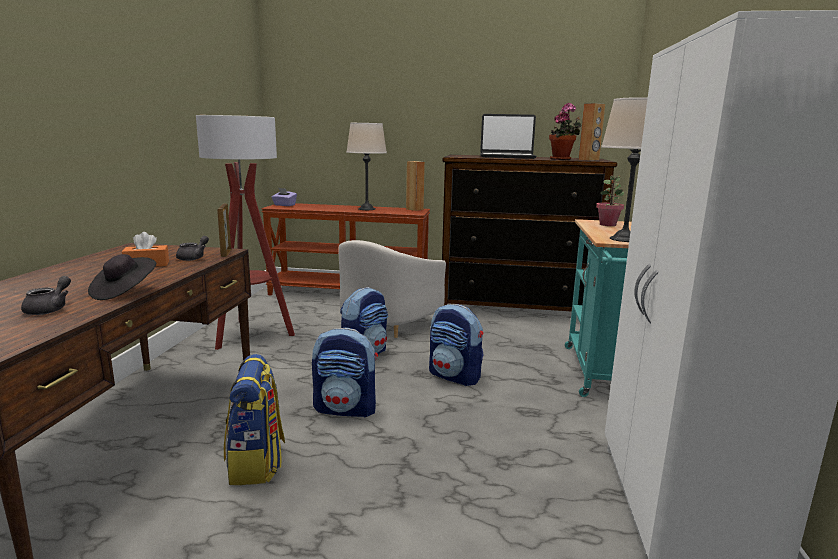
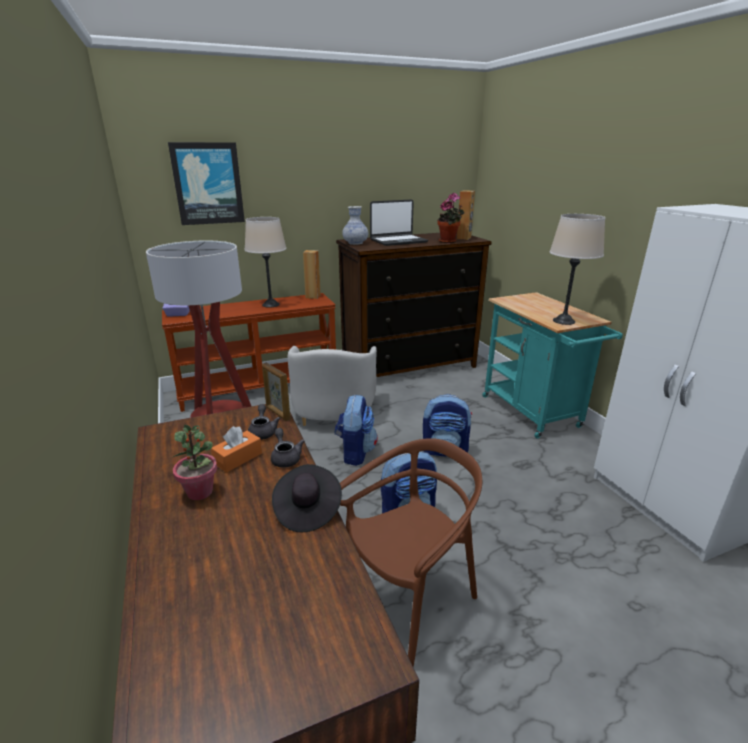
camera: 30 degrees left, 10 degrees up
(50, 309) = (292, 567): grey teapot -> grey teapot (285, 457)
(257, 463) = (409, 598): backpack -> brown chair
(332, 92) = (208, 184): none -> picture
(458, 155) = (355, 243): none -> vase
(608, 225) = (521, 302): potted plant -> potted plant (200, 492)

